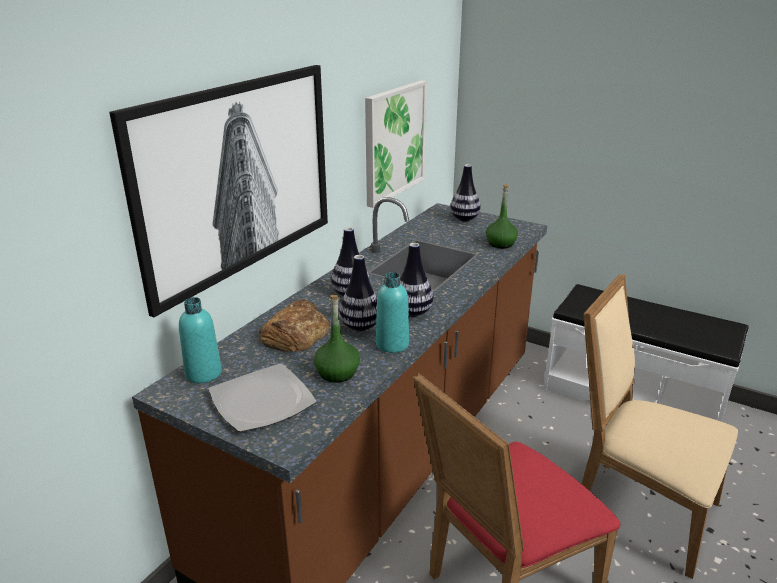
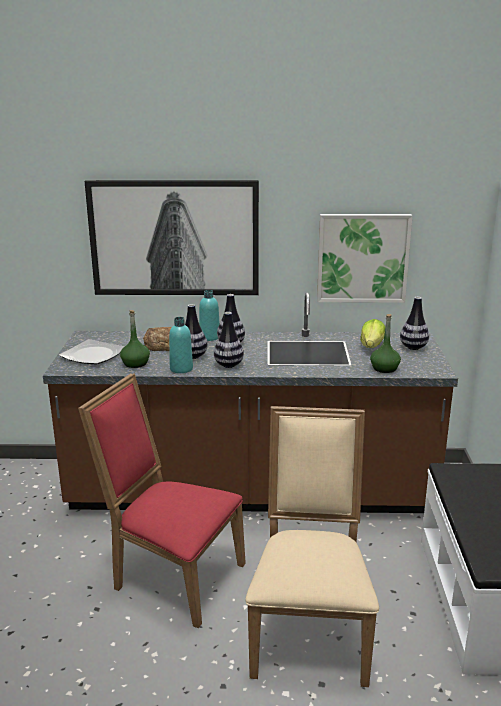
camera: 60 degrees right, 5 degrees down
(203, 373) = (106, 337): turquoise bottle -> turquoise bottle (209, 337)
(443, 233) = (372, 347): none -> lettuce

